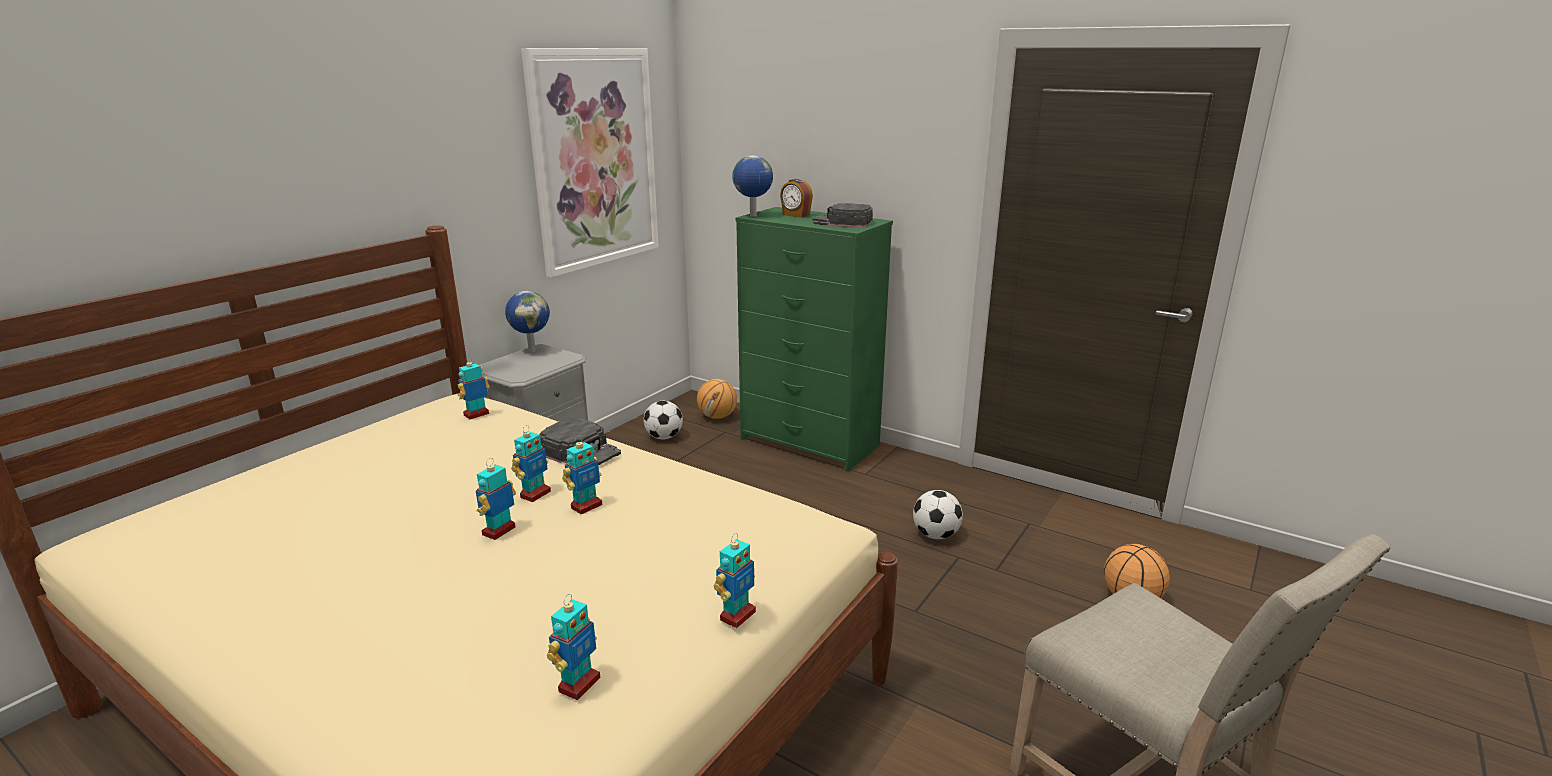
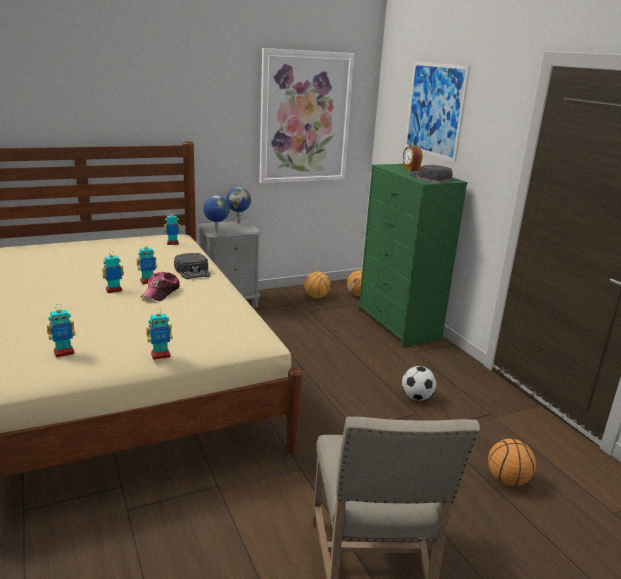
camera: 30 degrees right, 0 degrees up
(586, 506) = (161, 292): toy robot -> cap
(664, 437) = (316, 297): football -> basketball
(753, 216) = (383, 165): globe -> globe (216, 233)
(807, 124) = (435, 110): none -> picture

